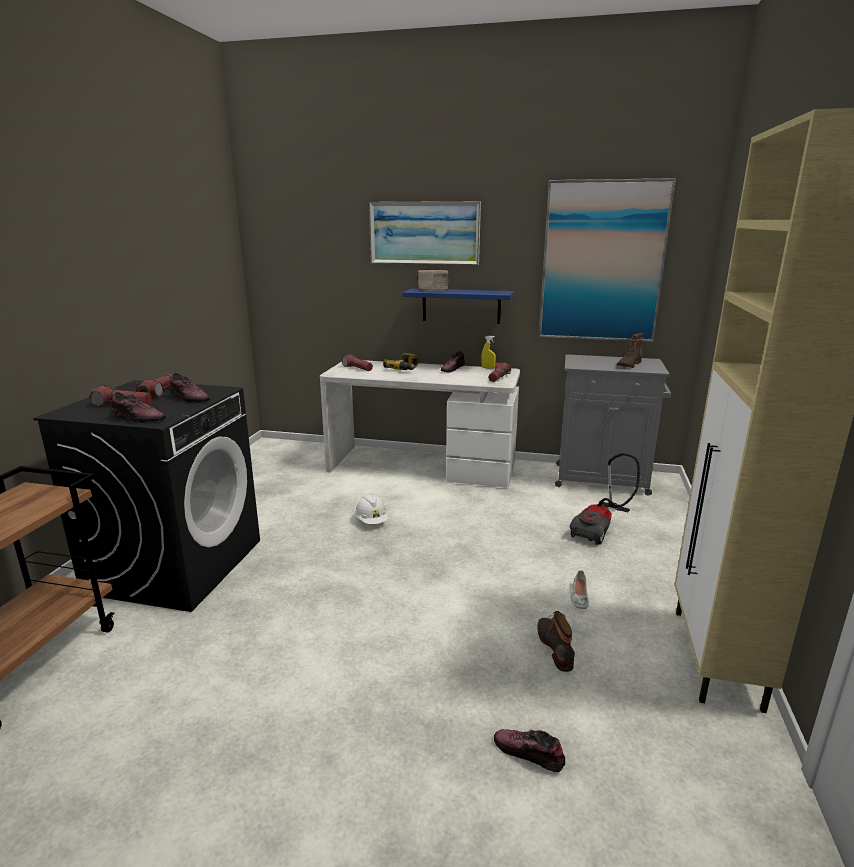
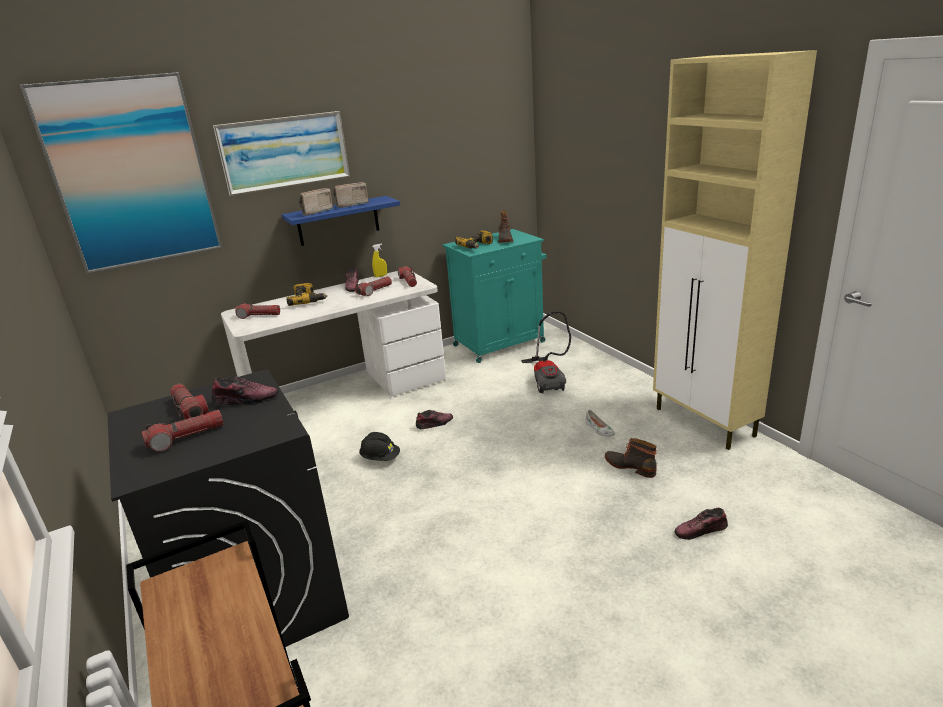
camera: 40 degrees left, 5 degrees up
(138, 419) = (253, 439): shoe -> shoe (434, 424)
(371, 521) = (380, 458): white hard hat -> black hard hat
(460, 376) = (374, 291): none -> flashlight
(469, 291) = (351, 205): none -> radio
(590, 363) = (477, 246): none -> power drill
(602, 262) = (455, 155): picture -> picture (131, 174)
(603, 479) = (500, 343): grey cabinet -> turquoise cabinet

